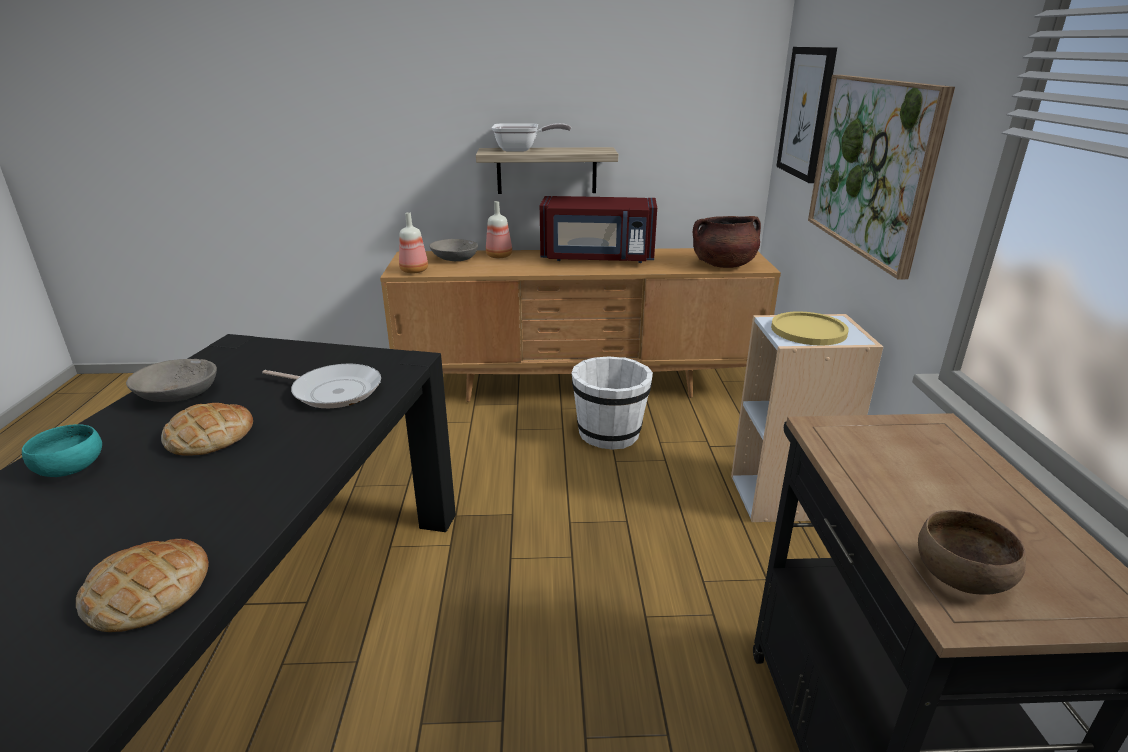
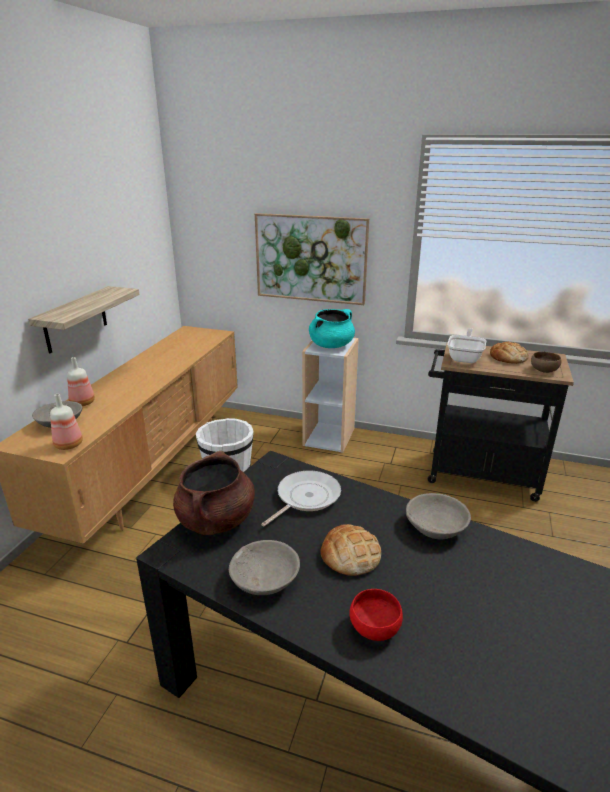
camera: 70 degrees left, 0 degrees up
(71, 468) = (373, 628): turquoise bowl -> red bowl
(147, 592) = (520, 566): bread -> bread (508, 357)
(264, 496) = (436, 526): none -> grey bowl
(522, 150) = (73, 308): frying pan -> frying pan (465, 357)
(597, 258) = (141, 370): red microwave -> none
(723, 265) = (205, 340): brown cooking pot -> brown cooking pot (216, 520)
(806, 113) = (219, 235): picture -> none
(808, 330) = (331, 345): yellow plate -> turquoise cooking pot

